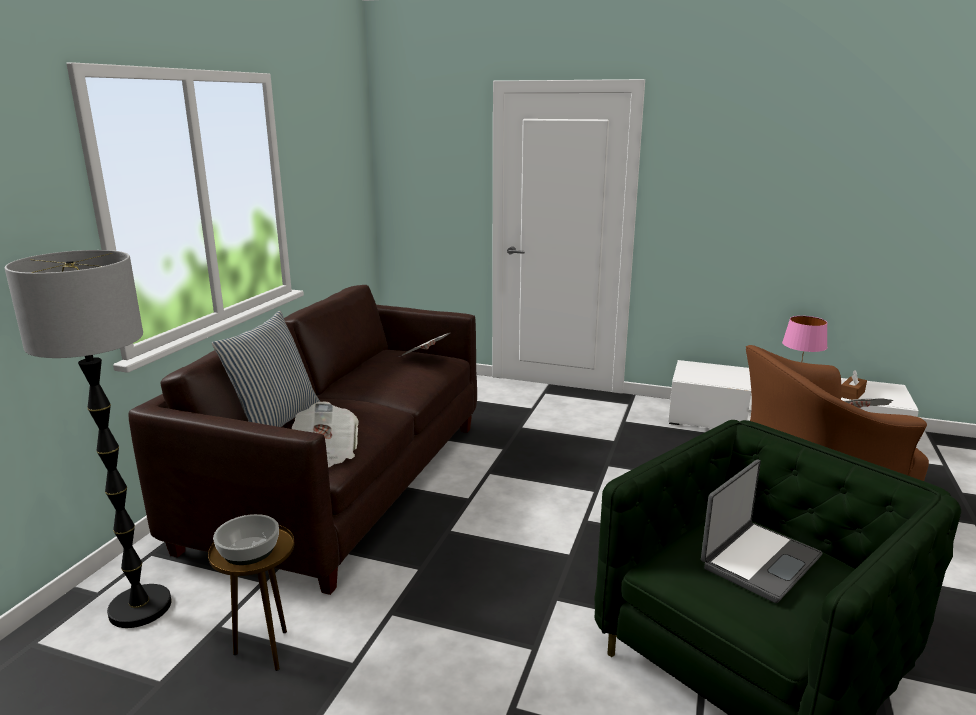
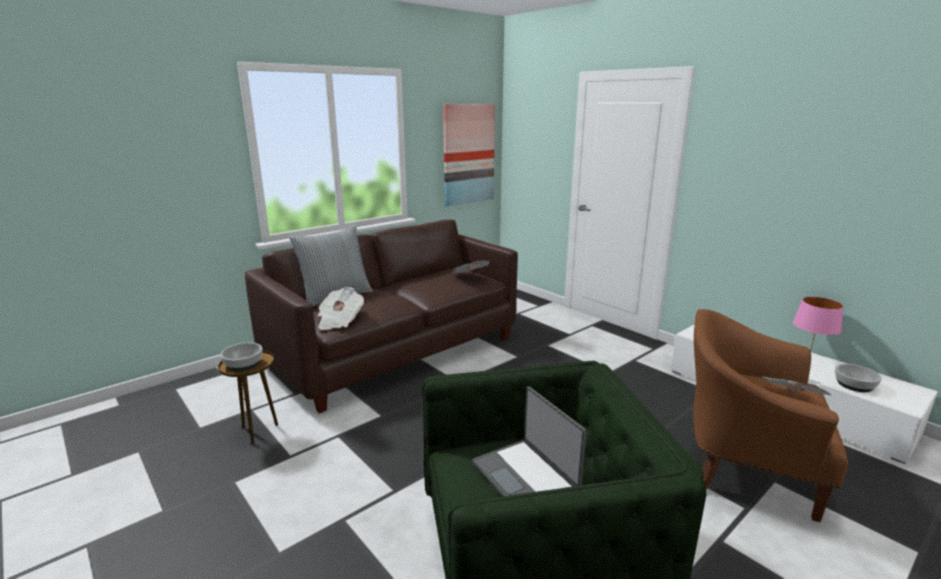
camera: 30 degrees right, 0 degrees up
(140, 607) = (229, 387): floor lamp -> none
(344, 192) = (468, 154): none -> picture
(758, 561) = (526, 477): laptop -> laptop turned 75 degrees clockwise
(852, 394) = (854, 385): brown tissue box -> bowl

